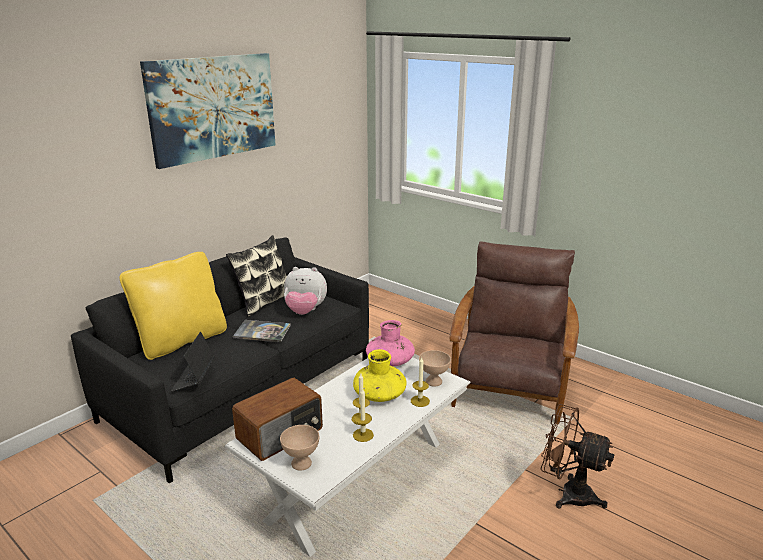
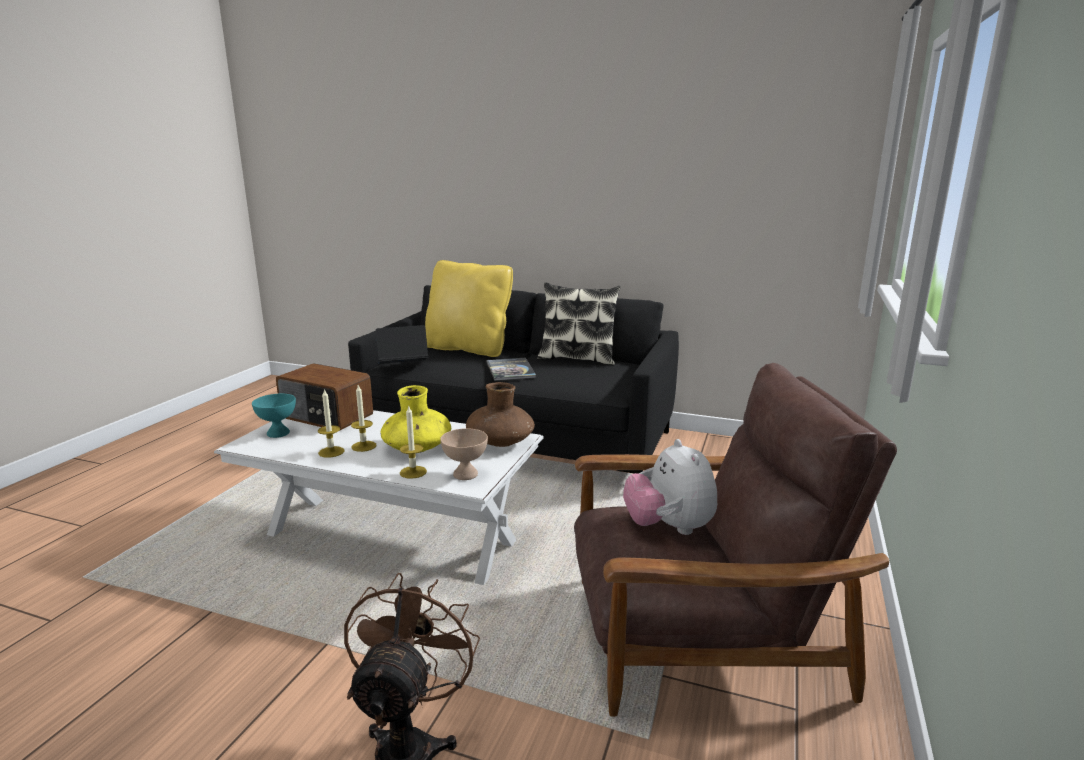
camera: 70 degrees right, 5 degrees down
(213, 107) = (607, 121): picture -> none
(300, 464) = (278, 433): beige bowl -> turquoise bowl
(305, 311) = (576, 378): plush toy -> plush toy (668, 528)
(390, 362) = (500, 442): pink vase -> brown vase

